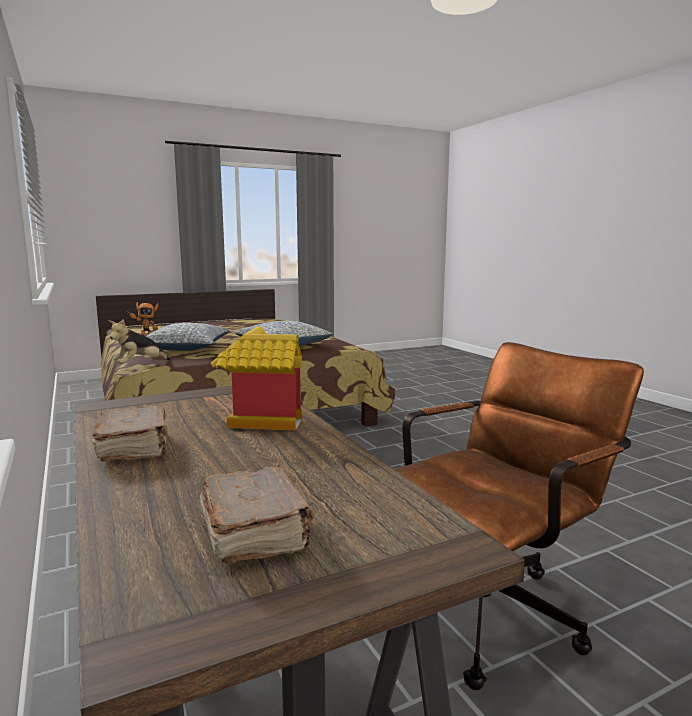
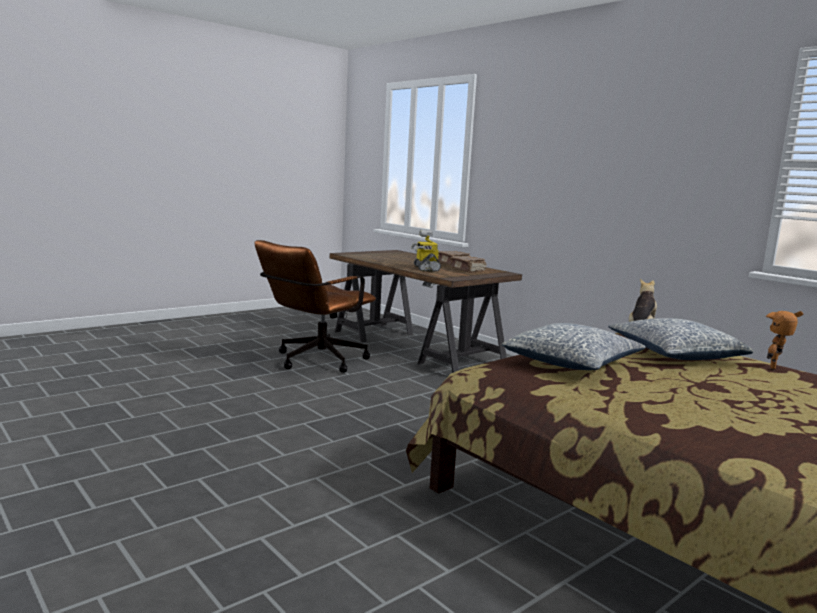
camera: 165 degrees right, 0 degrees up
(255, 533) = (390, 255): brown book -> brown book (467, 270)
(258, 419) = (425, 268): toy house -> toy robot

